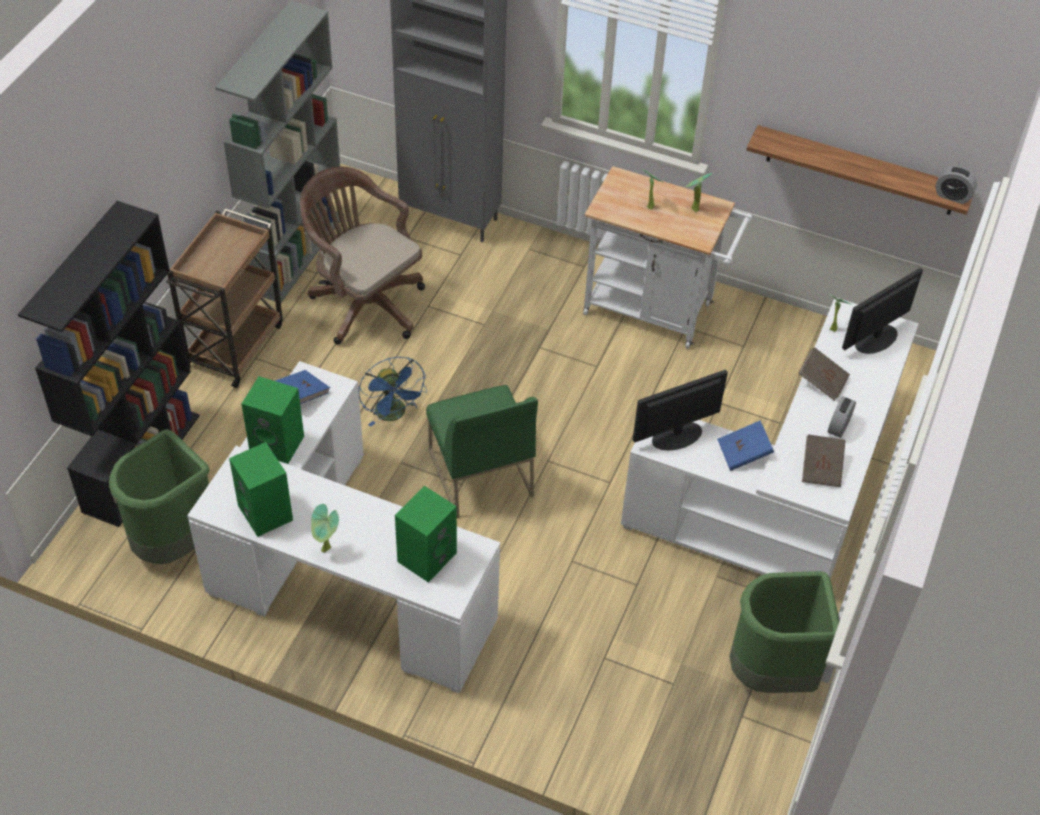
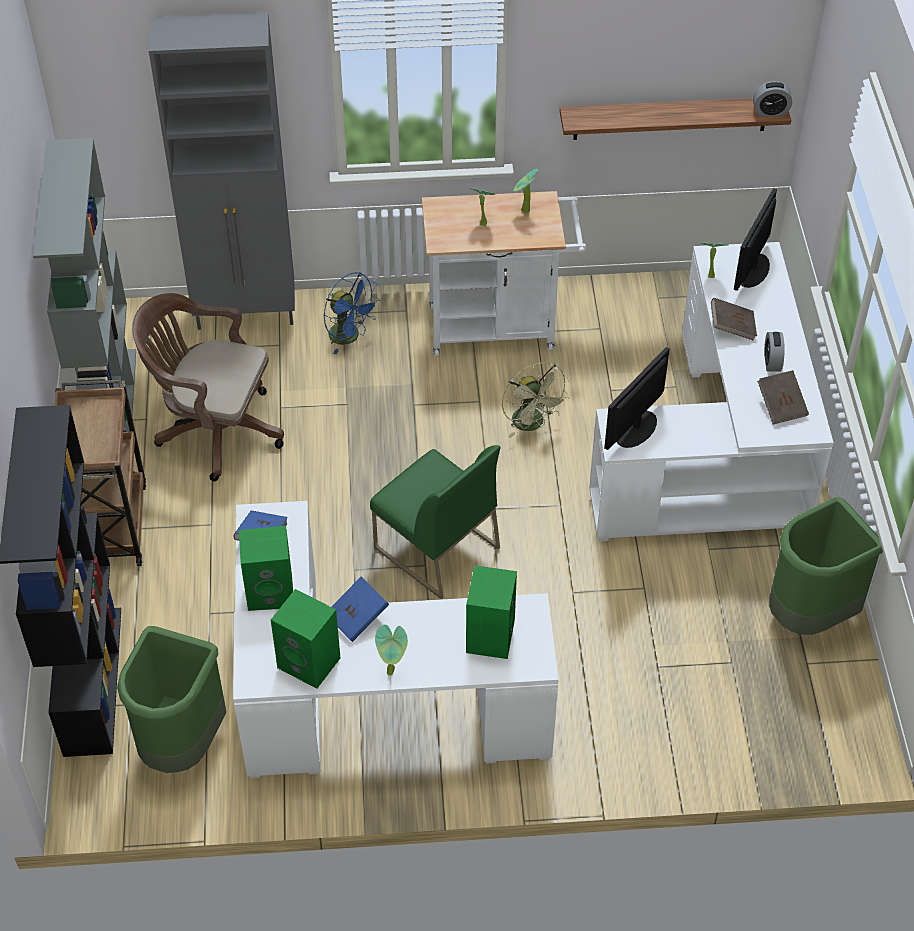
camera: 25 degrees left, 0 degrees up
(394, 415) = (316, 526): blue fan -> blue fan (350, 337)
(630, 404) = (532, 424): none -> green fan
(743, 454) = (704, 421): blue book -> blue book (357, 617)

